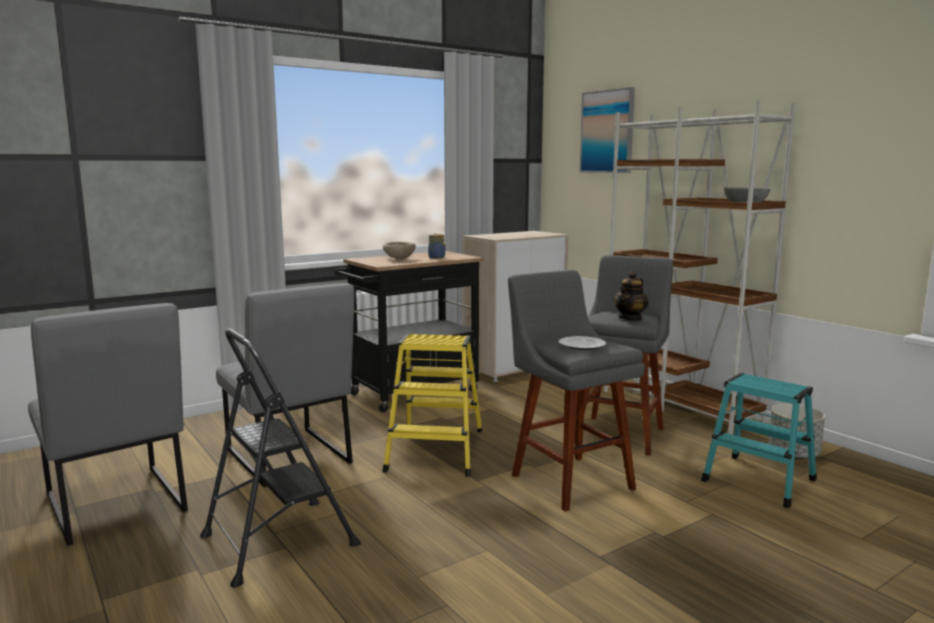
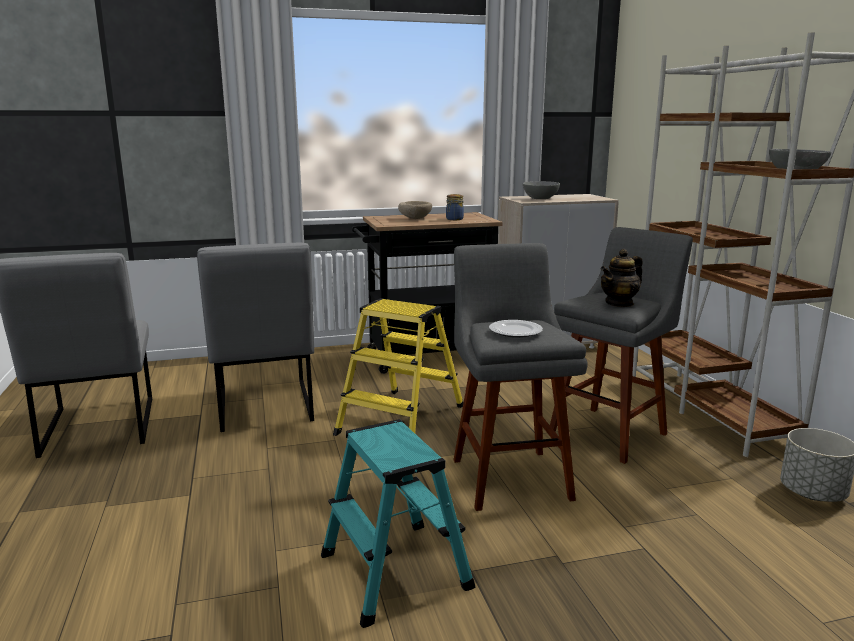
camera: 20 degrees right, 5 degrees up
(274, 540) = (186, 486): black step ladder -> none
(503, 235) = (540, 198): none -> grey bowl
(607, 132) = (673, 79): picture -> none
(758, 479) = (738, 516): turquoise step ladder -> turquoise step ladder (395, 570)

